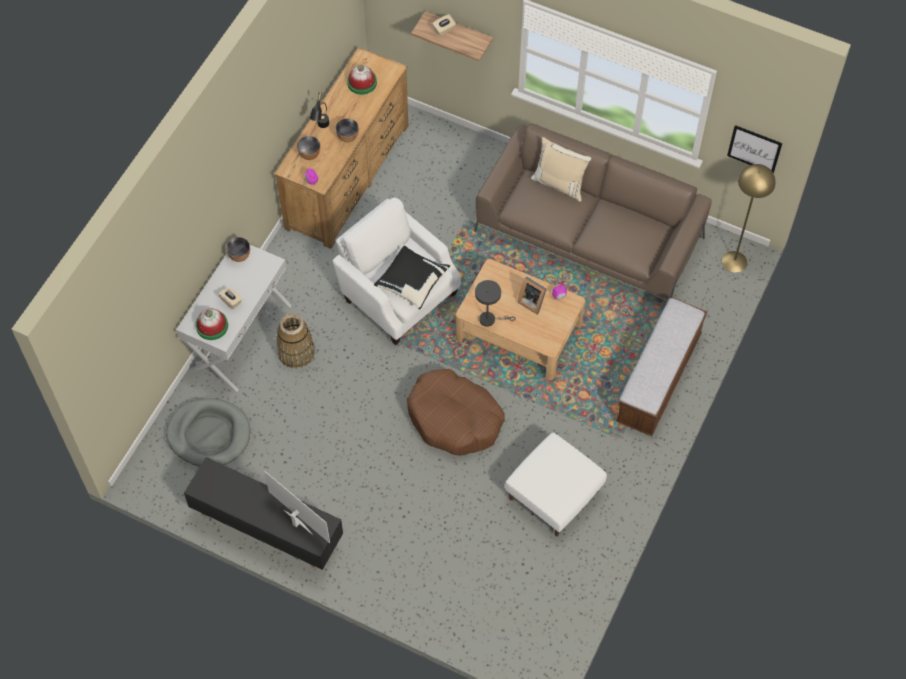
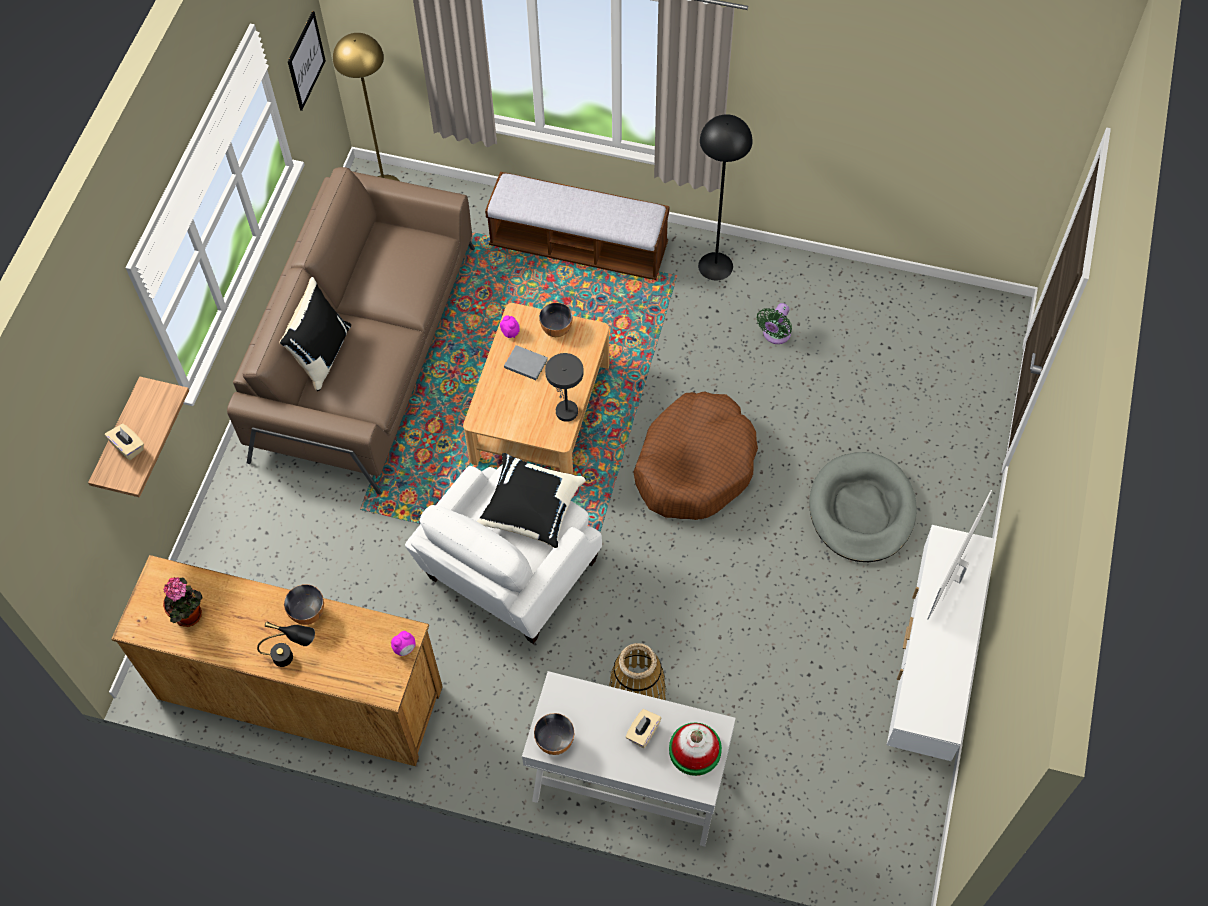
camera: 100 degrees left, 0 degrees up
(209, 434) = (805, 785): grey dog bed -> grey dog bed (861, 510)
(267, 529) = (930, 665): black tv stand -> white tv stand
(309, 155) = (351, 663): bowl -> bowl (556, 329)
(362, 82) = (190, 616): hat -> potted plant
(532, 301) = (525, 363): picture frame -> grey book
(553, 495) = (775, 335): white ottoman -> green fan
(559, 183) = (322, 354): beige pillow -> black pillow
(625, 468) = (715, 266): none -> black floor lamp

